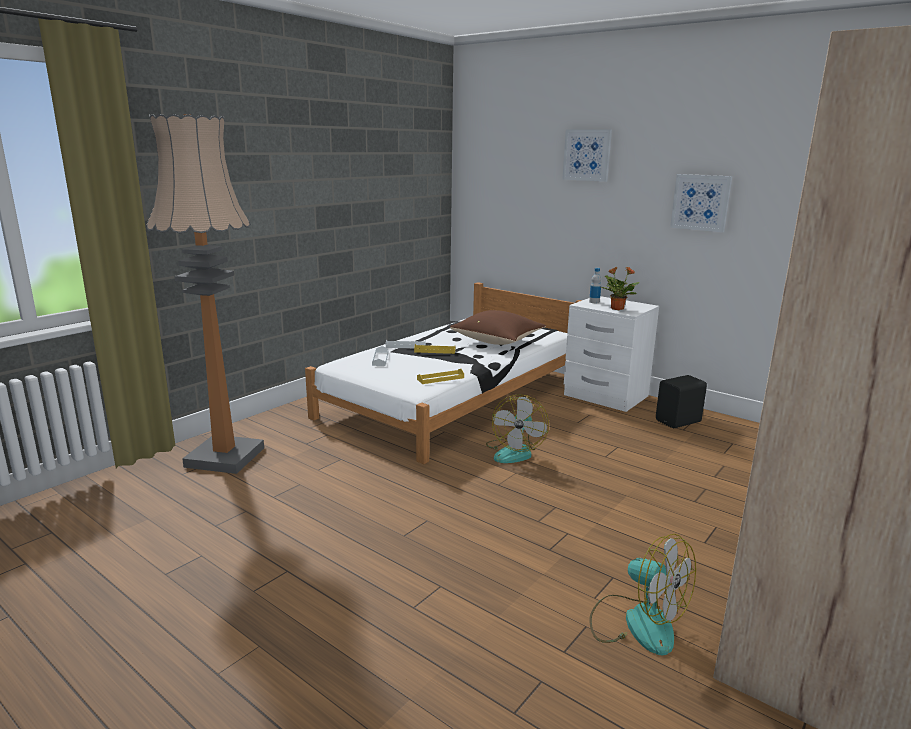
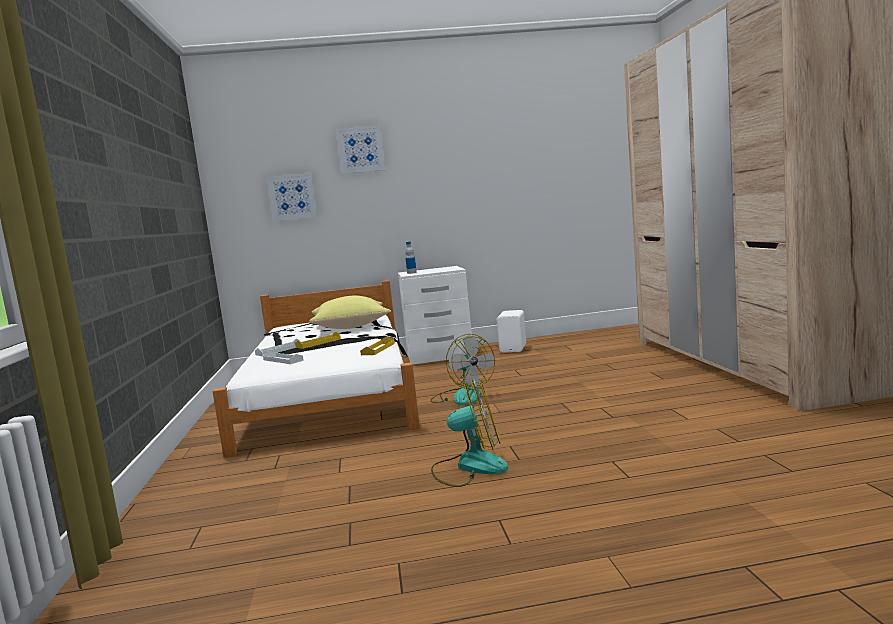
camera: 45 degrees left, 10 degrees down
(225, 457) = (208, 515): floor lamp -> none
(498, 341) = (351, 327): brown pillow -> yellow pillow
(616, 308) = (439, 270): potted plant -> none
(637, 622) = (727, 415): fan -> fan (469, 467)
(679, 421) = (514, 348): black speaker -> white speaker
(700, 202) = (470, 175): picture -> picture (292, 197)

